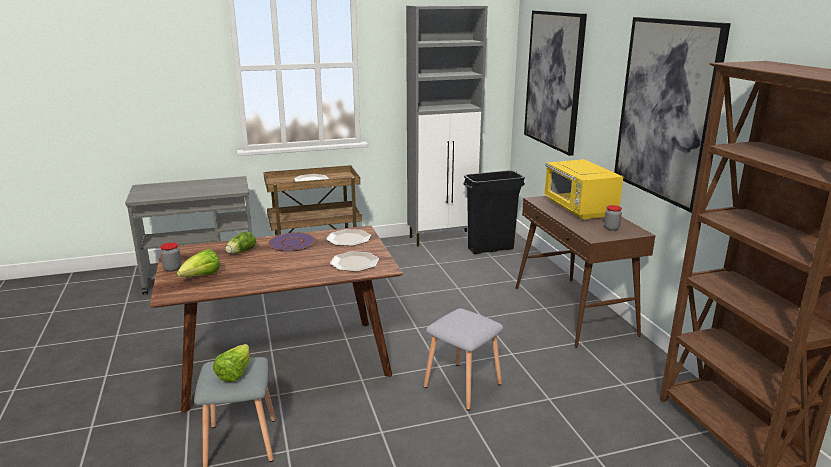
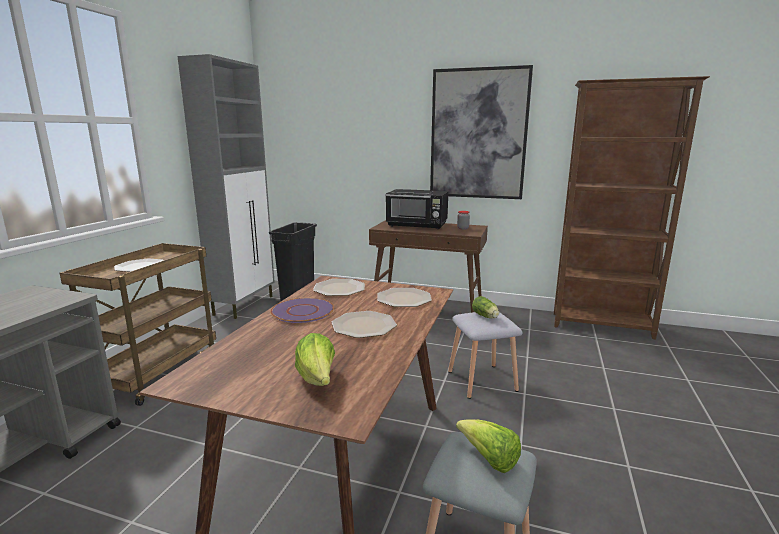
camera: 55 degrees left, 5 degrees down
(172, 268) = (249, 396): jar -> none
(240, 252) = (276, 341): lettuce -> lettuce (486, 316)
(288, 265) = (363, 325): none -> plate
(554, 80) = (327, 134): picture -> none
(579, 209) = (417, 225): yellow microwave -> black microwave

